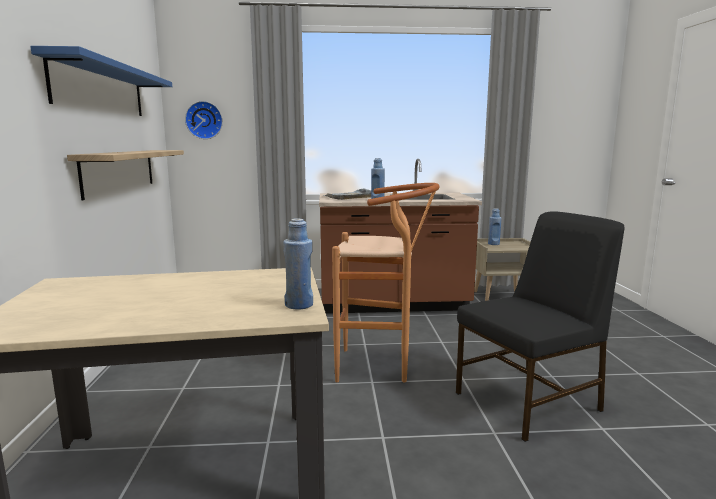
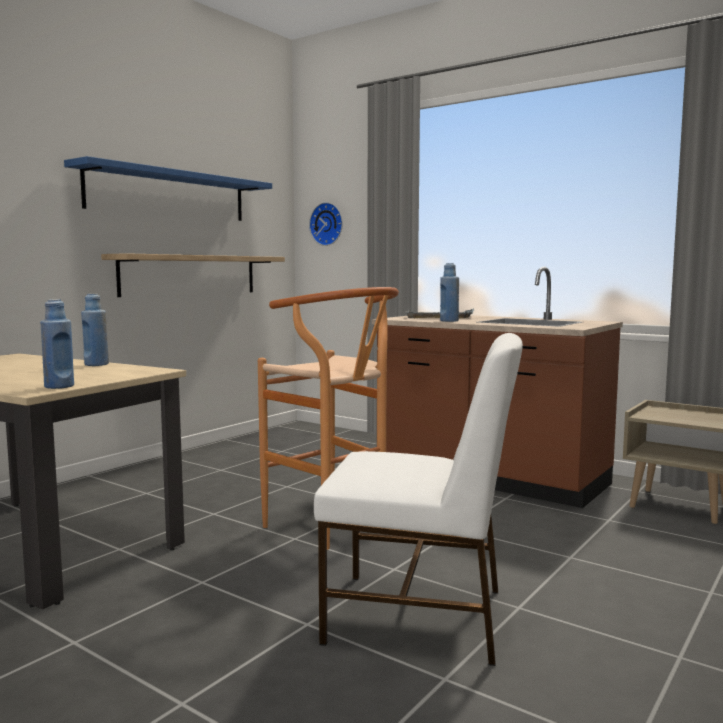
camera: 40 degrees right, 5 degrees down
(493, 244) = (670, 412): blue bottle -> blue bottle (96, 364)
(530, 401) = (419, 617): black chair -> white chair

